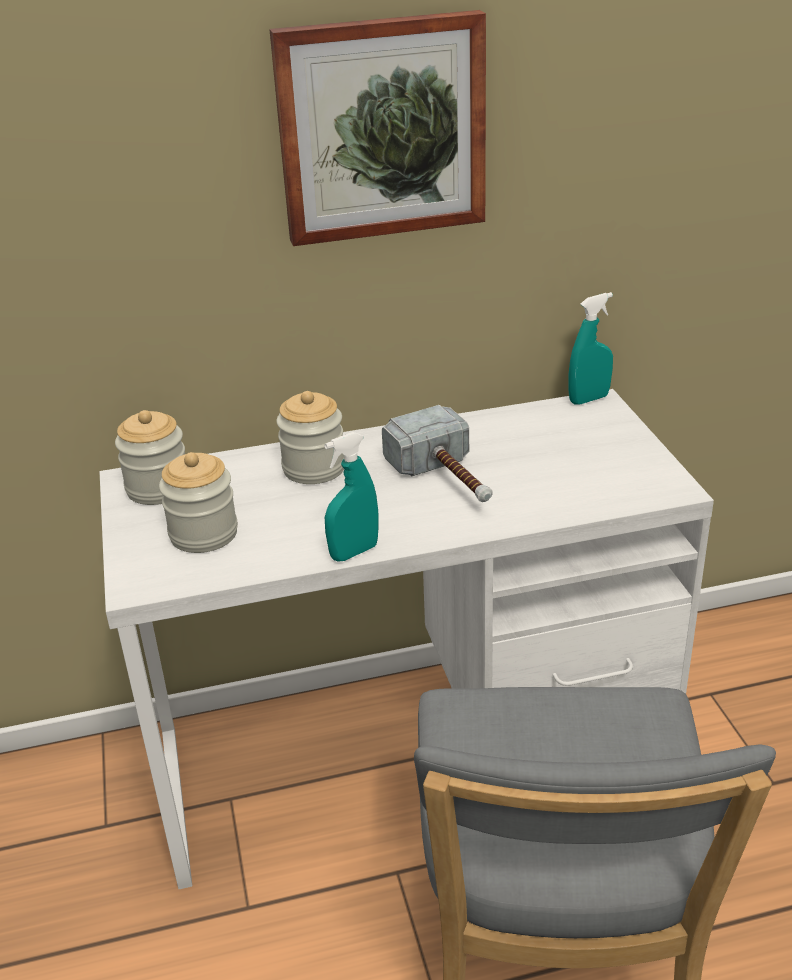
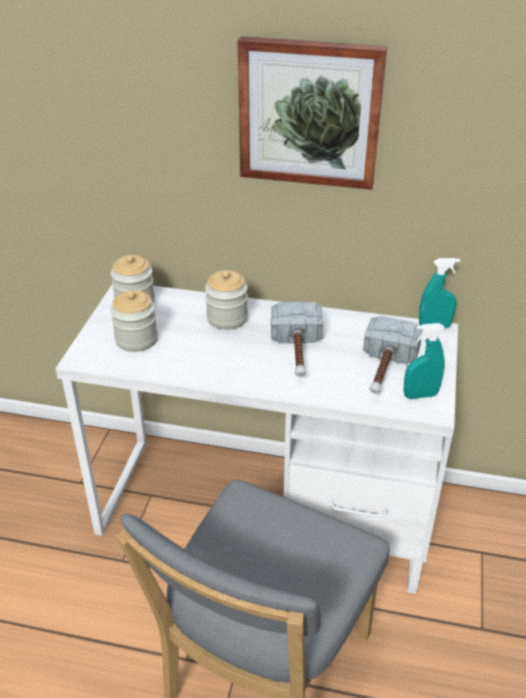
camera: 25 degrees right, 5 degrees up
(354, 552) = (206, 381): turquoise spray bottle -> turquoise spray bottle (420, 395)
(575, 465) = (384, 370): none -> hammer

